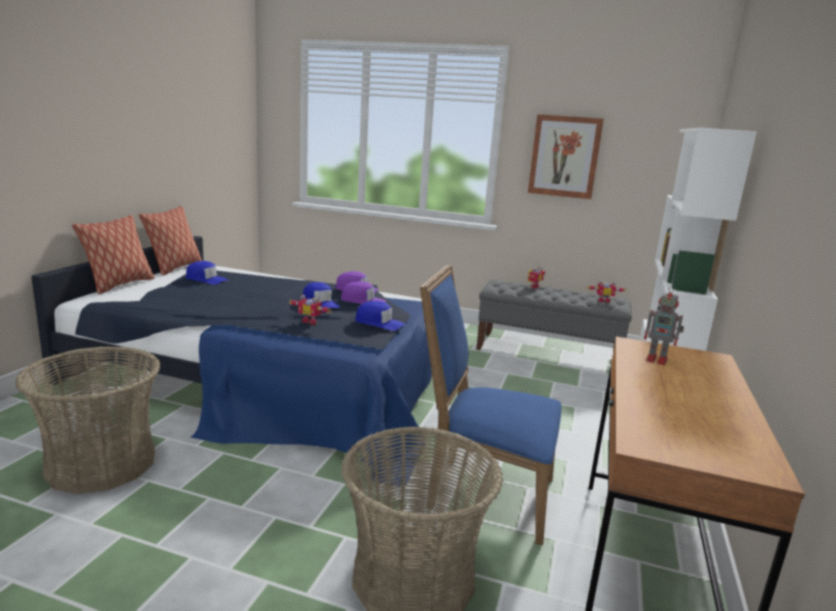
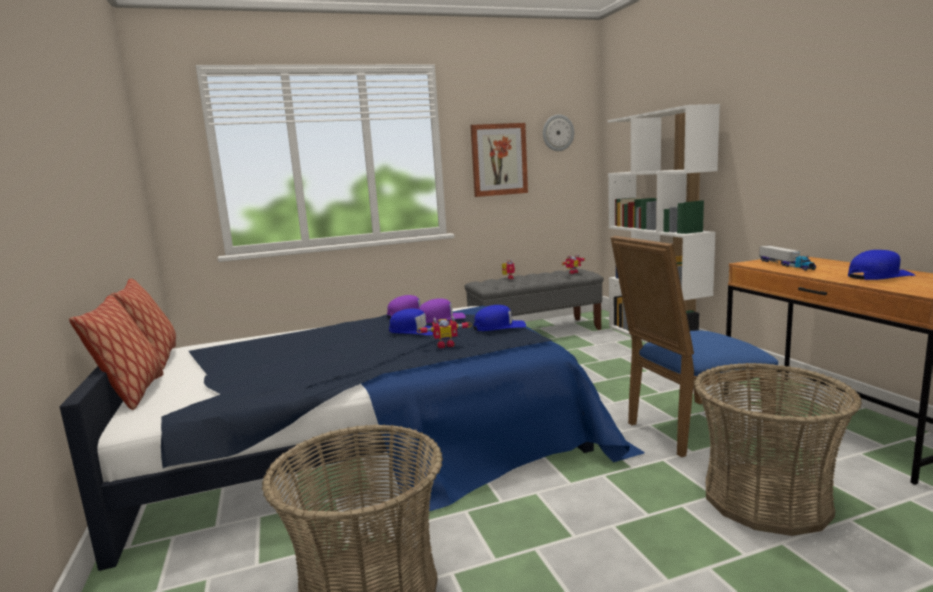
camera: 35 degrees left, 5 degrees down
(206, 279) = (235, 354): blue cap -> blue cap (879, 276)
(648, 135) = (557, 133): none -> wall clock
(658, 360) = (786, 265): toy robot -> toy truck

